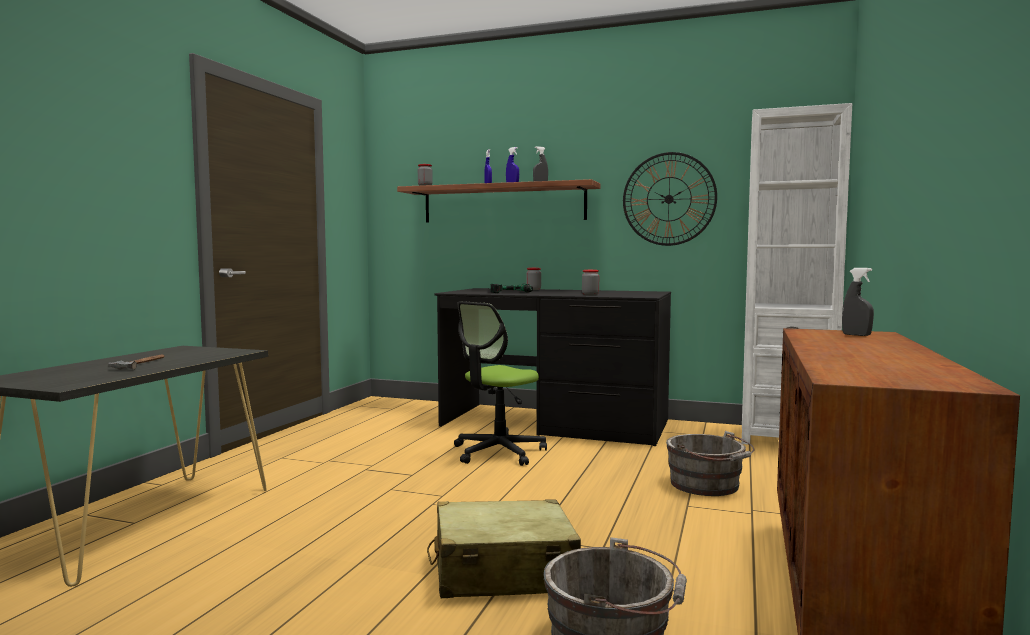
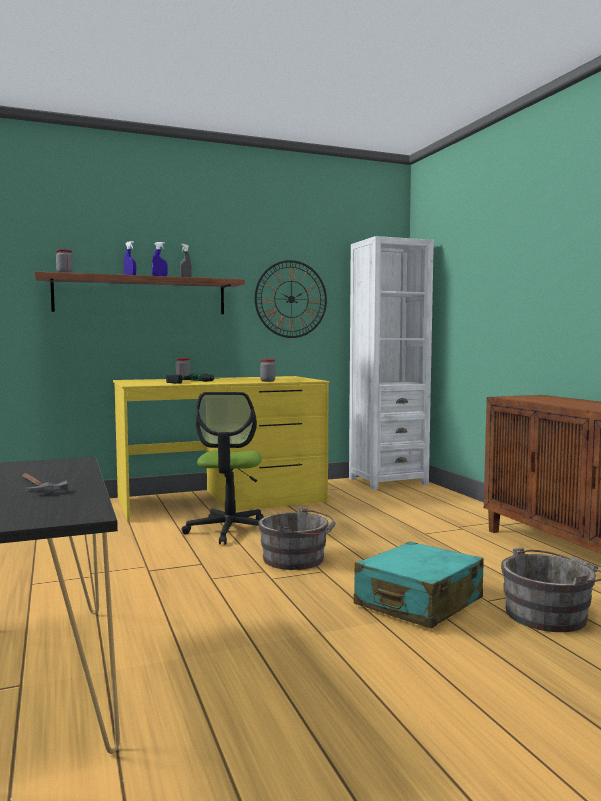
camera: 40 degrees left, 0 degrees up
(502, 572) = (418, 602): beige suitcase -> turquoise suitcase
(555, 423) = (222, 500): black desk -> yellow desk
(707, 486) = (410, 519): grey bucket -> grey bucket (297, 559)
(856, 335) = (540, 397): grey spray bottle -> none

